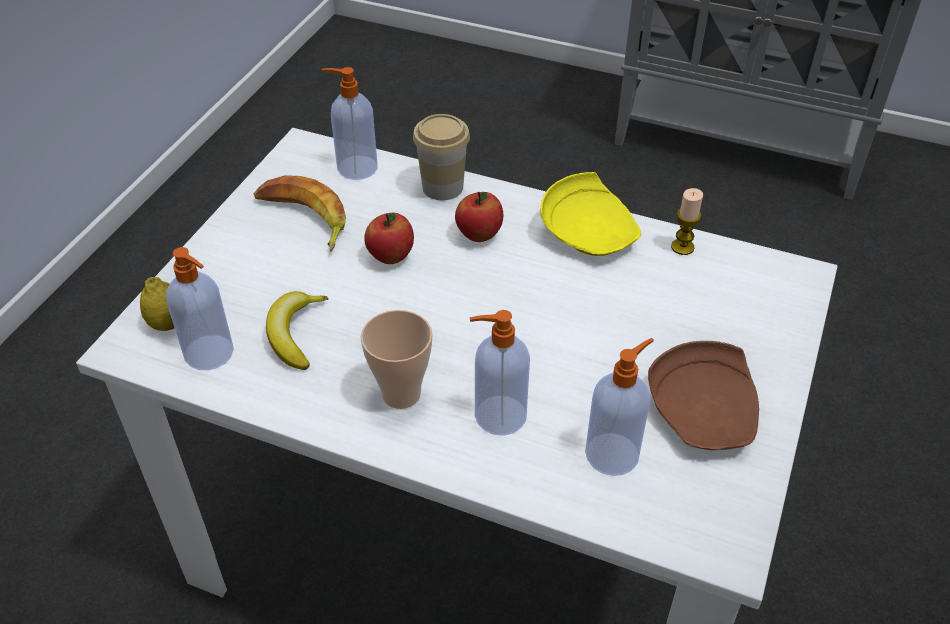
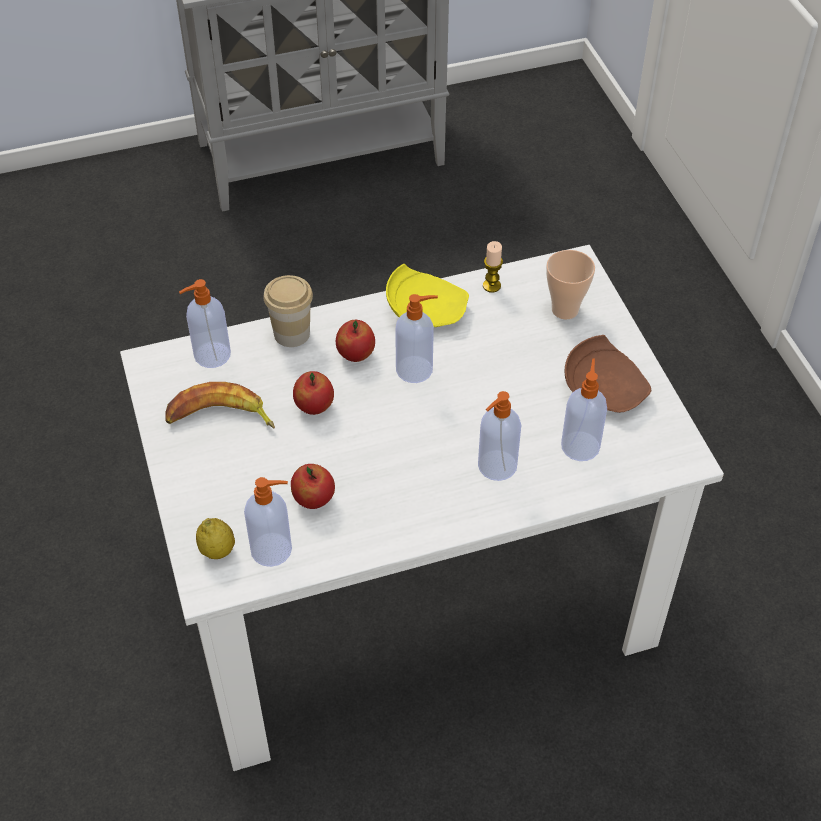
camera: 40 degrees left, 5 degrees up
(295, 334) = (314, 499): banana -> apple
(401, 394) = (425, 492): cup -> cup (565, 310)
(520, 279) = (416, 369): none -> soap dispenser

